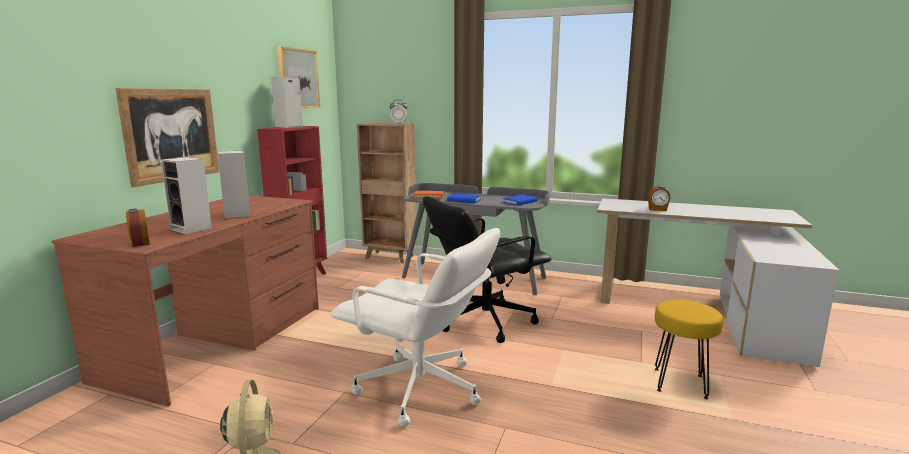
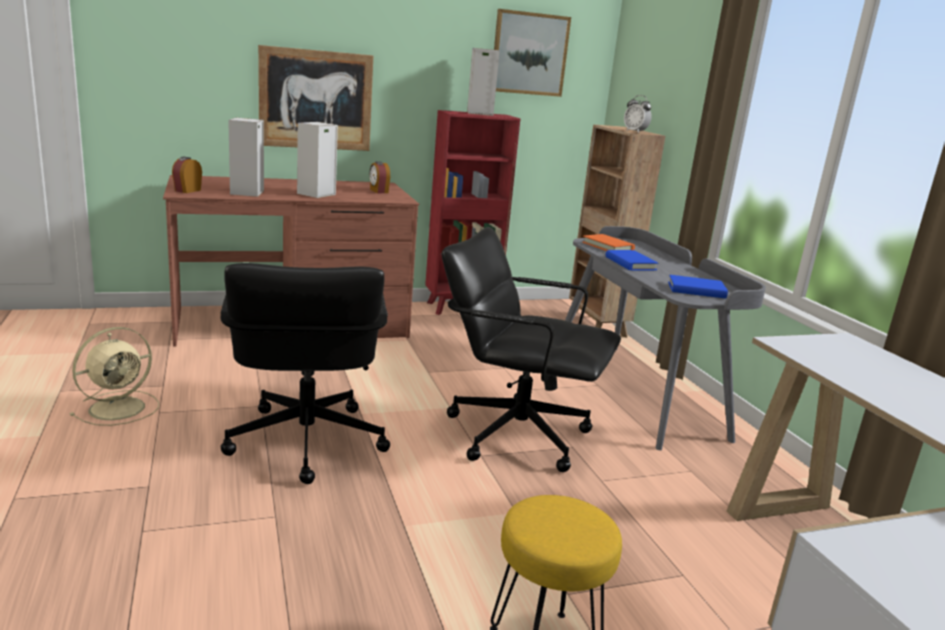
camera: 50 degrees right, 5 degrees up
(420, 389) = (305, 442): white office chair -> black office chair
(657, 209) = (869, 381): alarm clock -> alarm clock (378, 191)

